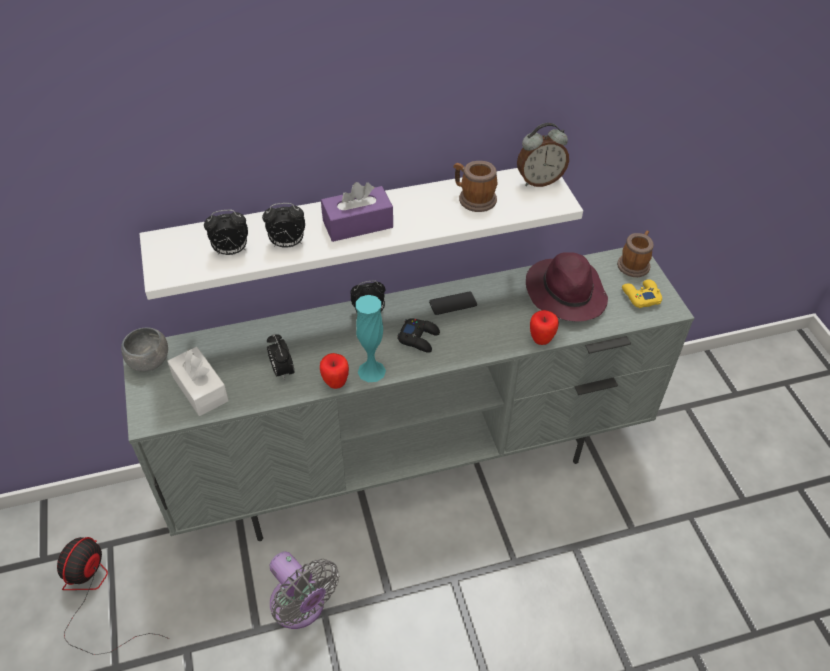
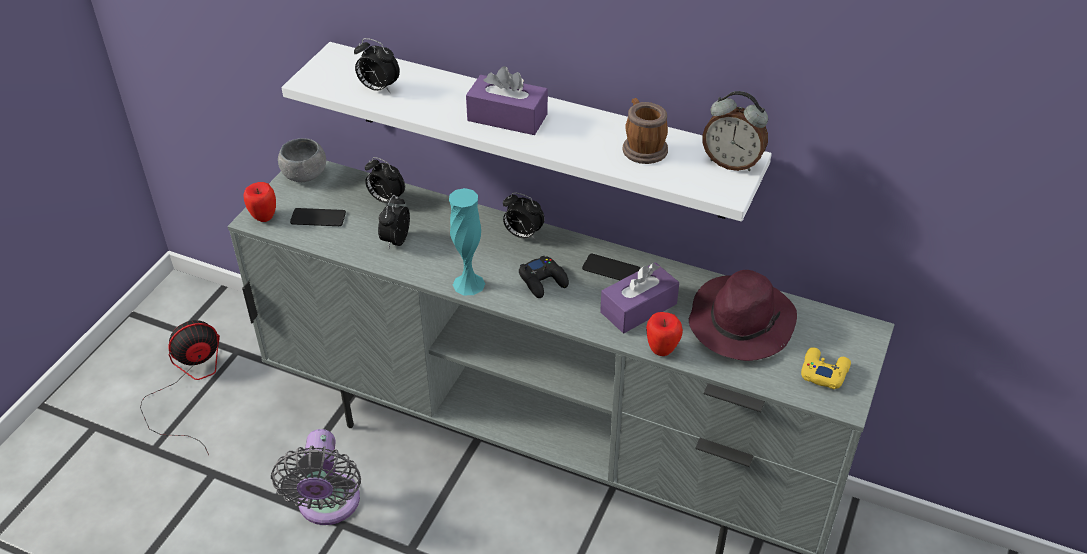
camera: 40 degrees right, 5 degrees down
(200, 389) = (318, 218): white tissue box -> phone
(287, 244) = (428, 104): alarm clock -> alarm clock (386, 199)
(335, 383) = (427, 276): apple -> apple (264, 217)
(498, 320) = (638, 308): none -> purple tissue box
(634, 264) = (856, 337): mug -> none

